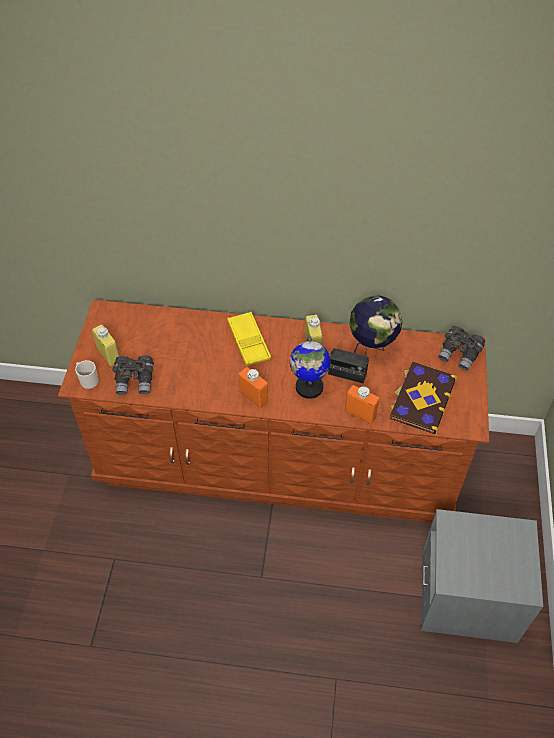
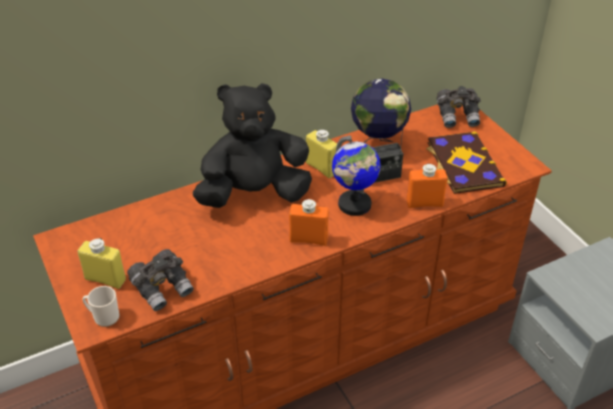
camera: 35 degrees left, 10 degrees down
(248, 341) = (254, 194): yellow tray -> black plush toy

